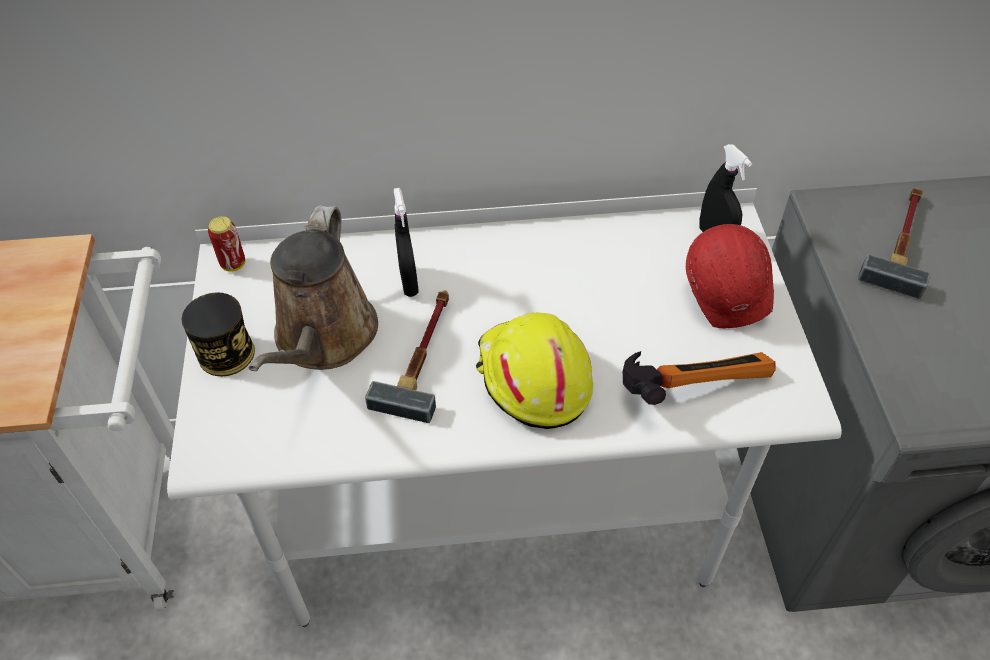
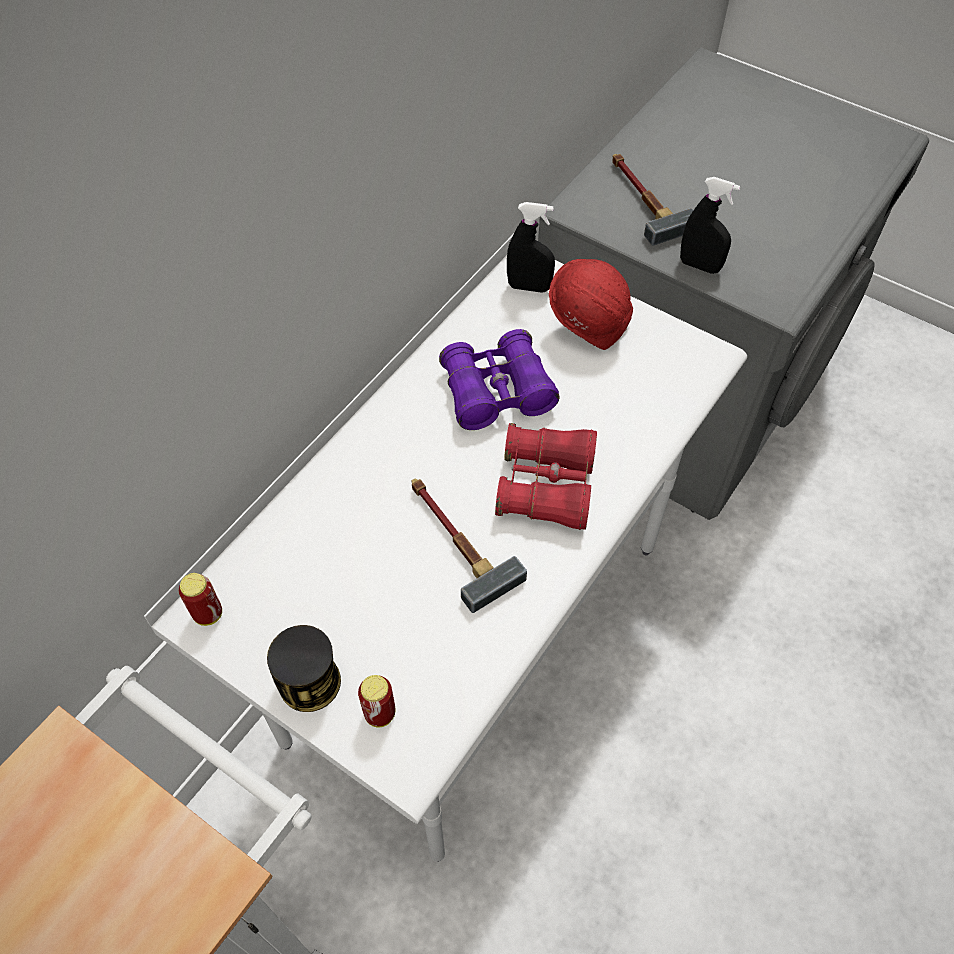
camera: 50 degrees left, 5 degrees up
(234, 410) = (380, 713): none -> can
(323, 338) = (368, 598): brown watering can -> none
(409, 282) = (370, 498): black spray bottle -> black spray bottle (699, 266)
(532, 378) = (546, 486): yellow hard hat -> red binoculars
(587, 288) = (497, 392): none -> purple binoculars
(690, 382) = (638, 398): hammer -> none

